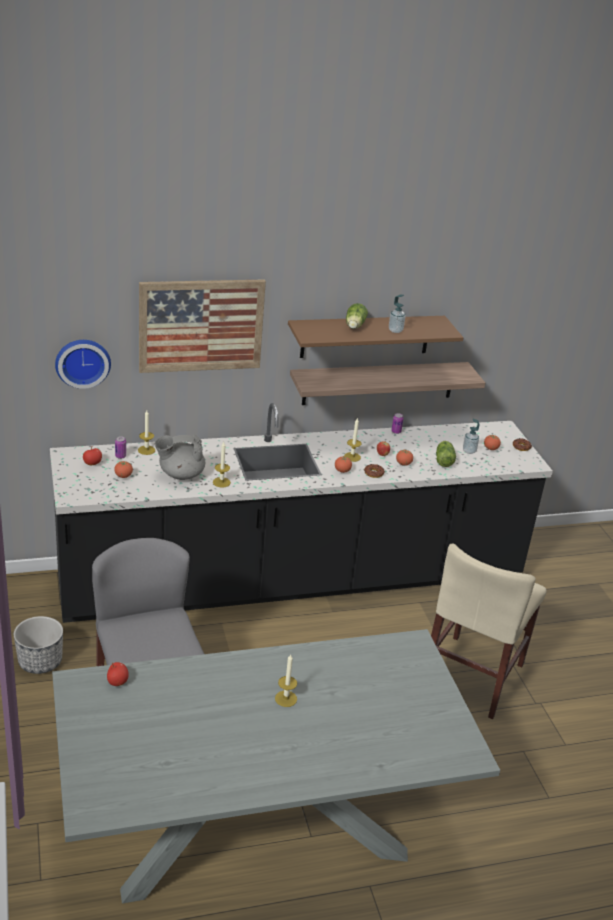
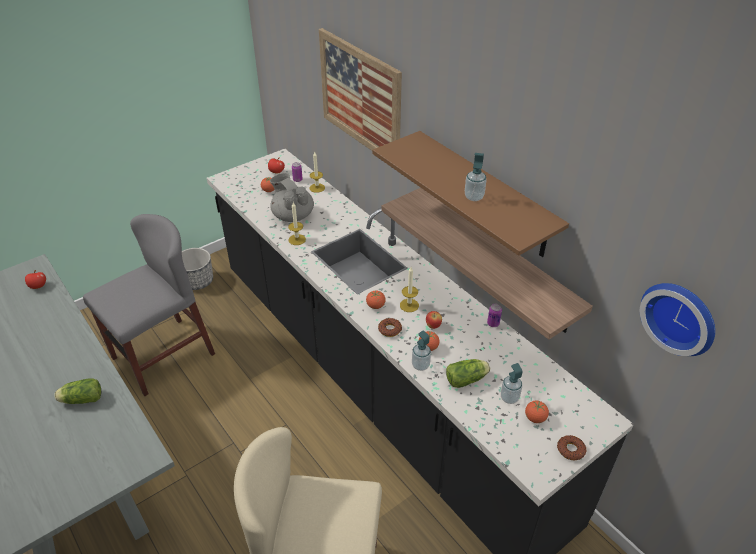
camera: 70 degrees right, 10 degrees up
(82, 362) = (298, 86): wall clock -> wall clock (680, 316)
(286, 698) = (36, 385): candle -> none
(354, 326) = (451, 169): lettuce -> lettuce (81, 399)
(419, 473) = (420, 365): none -> soap dispenser

